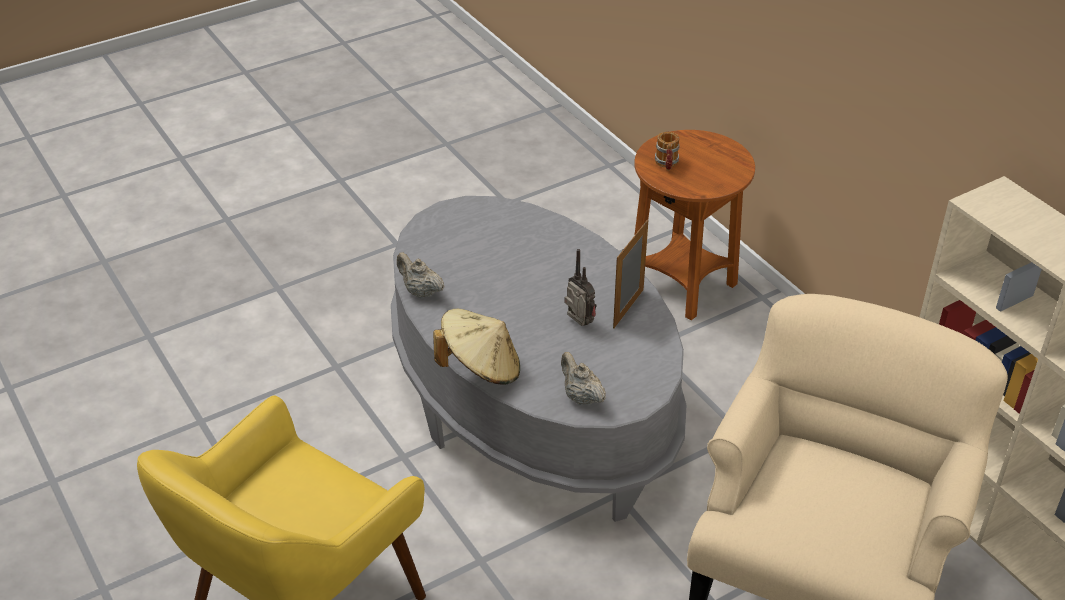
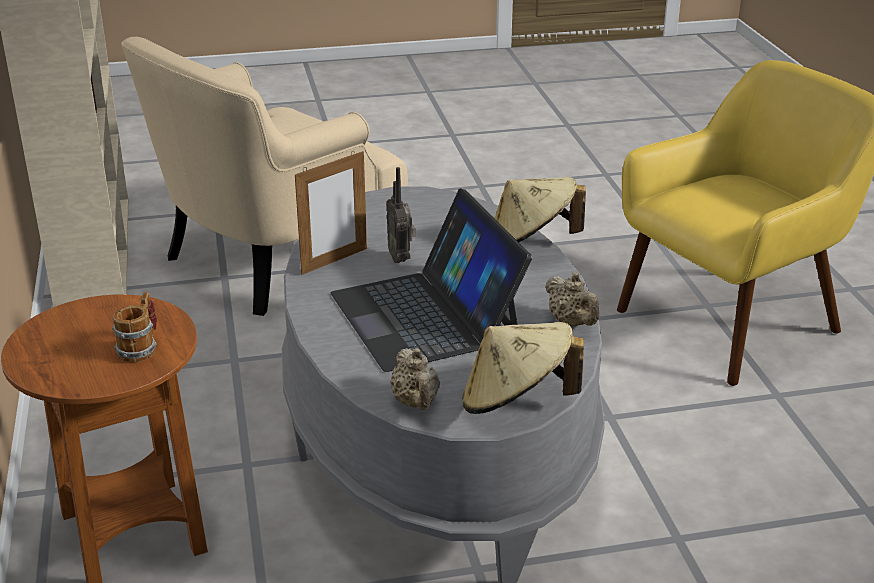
camera: 160 degrees left, 10 degrees down
(436, 224) = (516, 402): none -> beige hat
(527, 274) = (426, 315): none -> laptop
(581, 397) = (442, 207): beige teapot -> beige teapot (416, 403)

